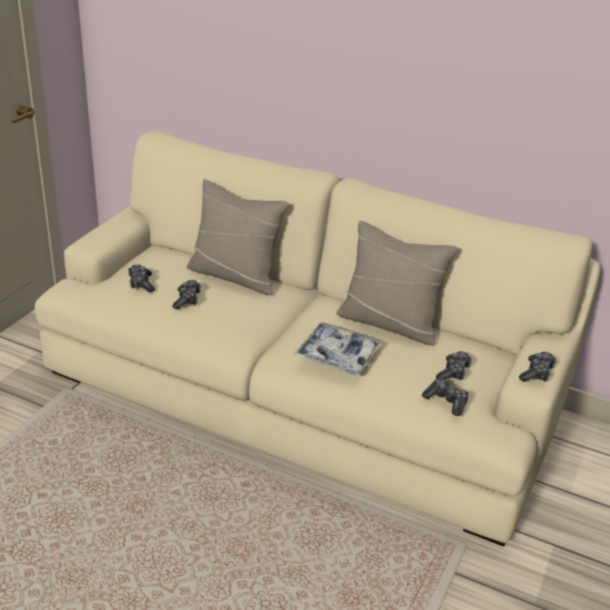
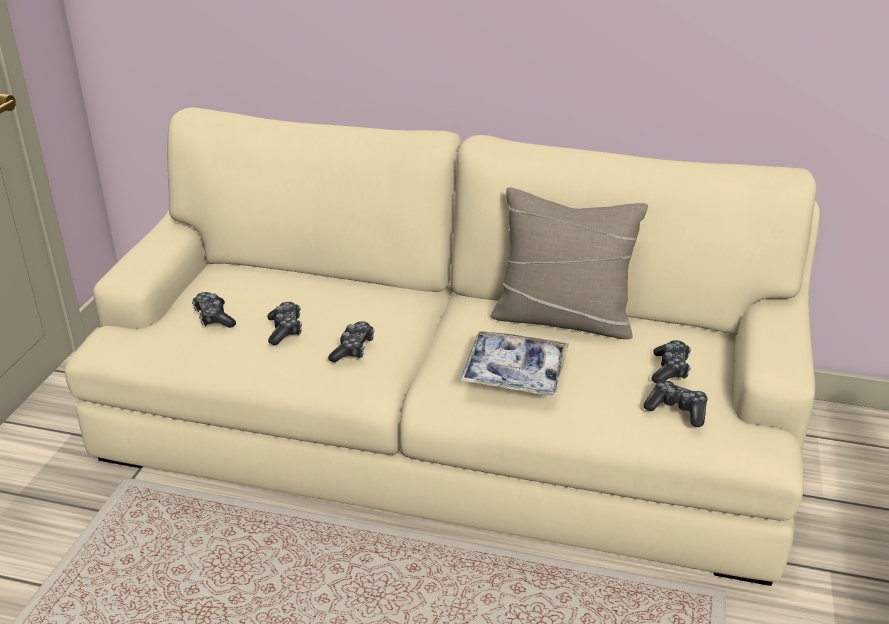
camera: 10 degrees left, 0 degrees up
(235, 276) = (338, 288): beige pillow -> none
(537, 373) = (782, 353): game controller -> game controller (353, 349)

